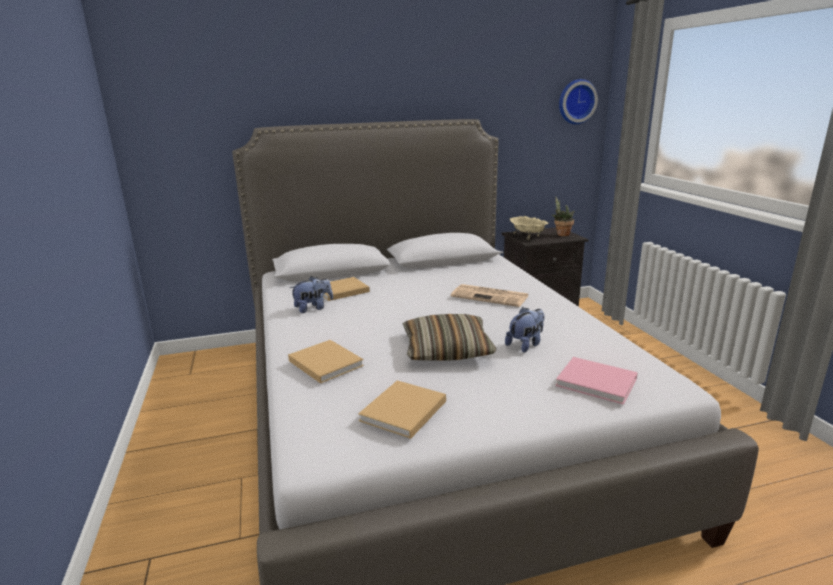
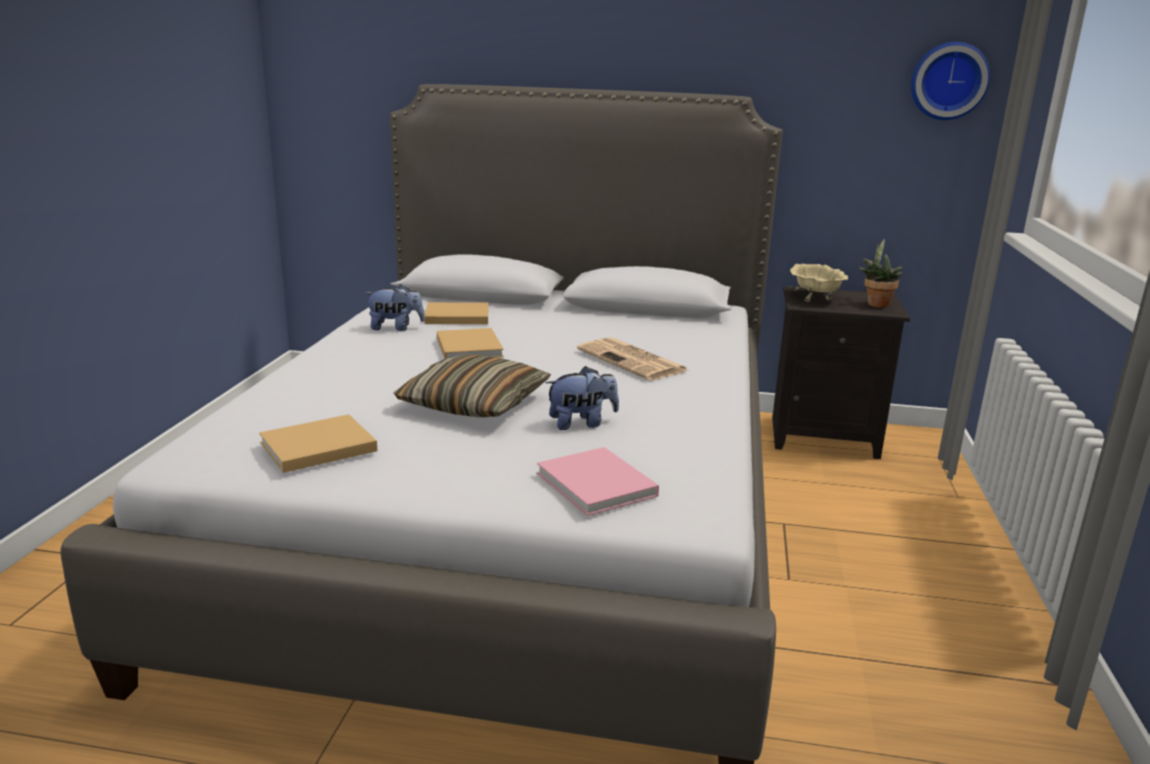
camera: 25 degrees right, 0 degrees up
(324, 362) = (316, 382): beige book -> beige book (468, 346)

